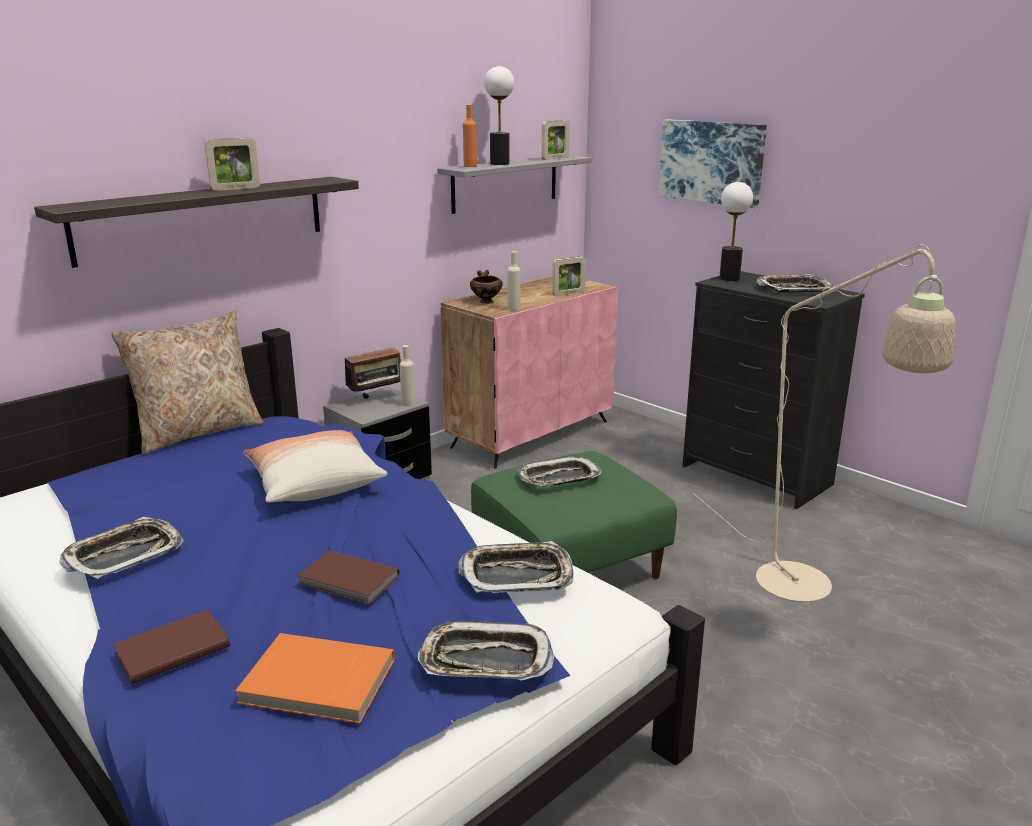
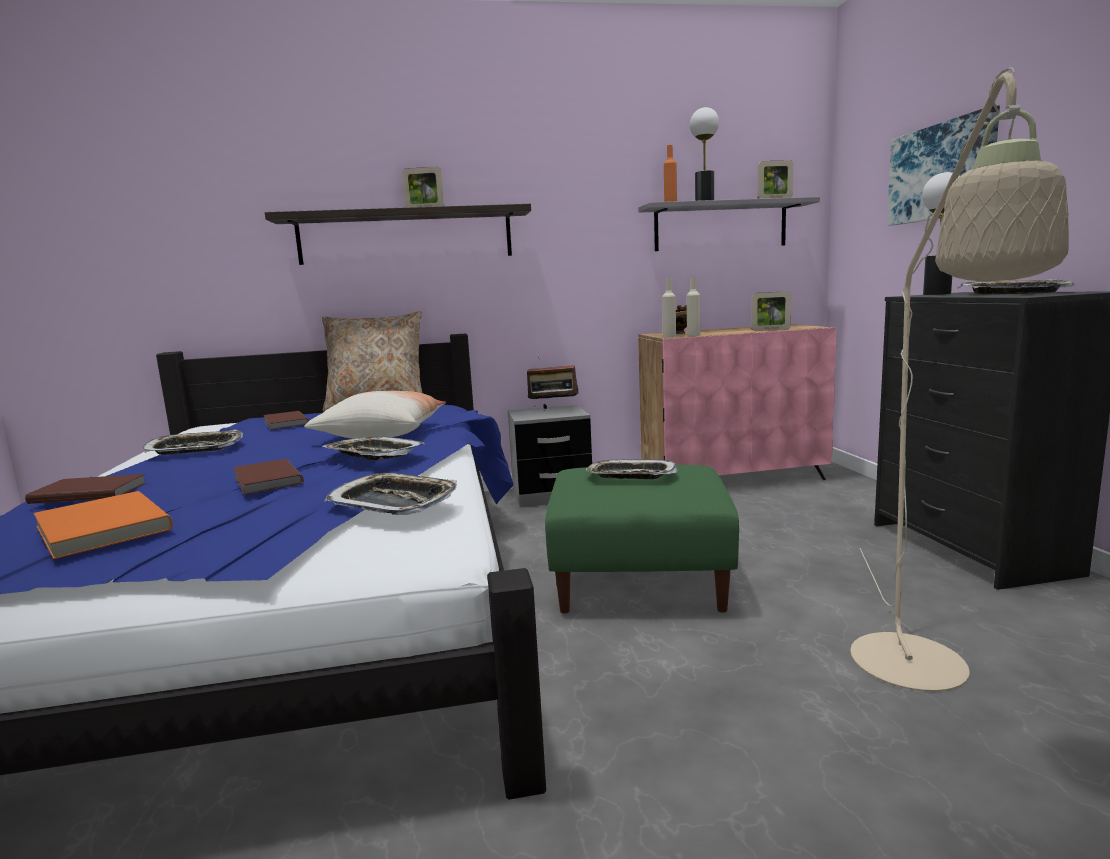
camera: 35 degrees right, 10 degrees down
(145, 487) = (284, 423): none -> brown book
(408, 403) = (572, 414): beige bottle -> beige bottle (669, 337)
(485, 661) = (223, 546): tray -> tray (374, 455)

